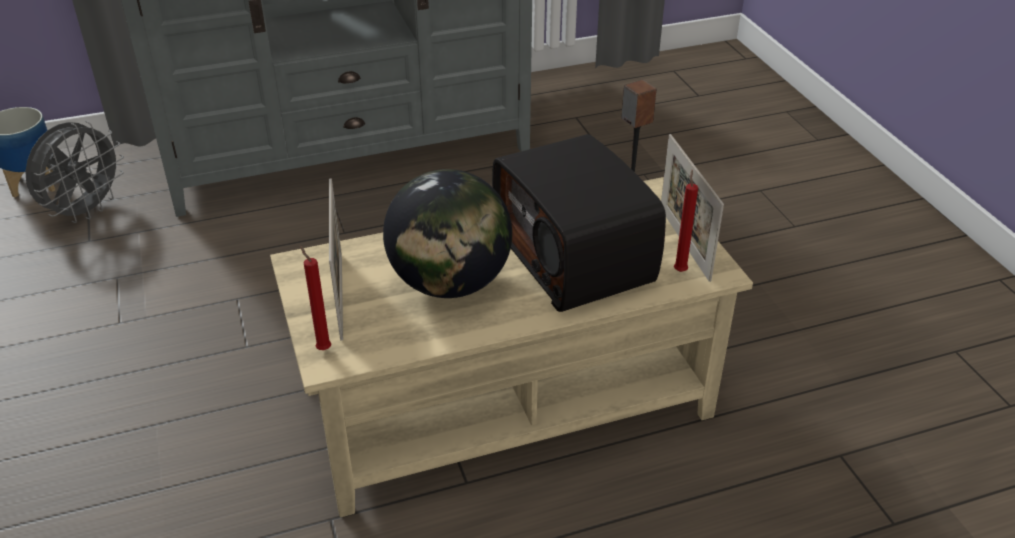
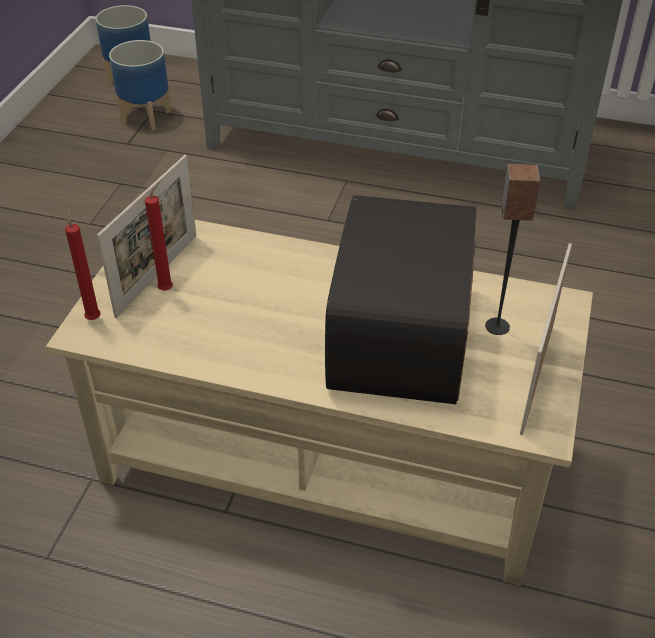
camera: 35 degrees right, 5 degrees up
(86, 211) = (146, 116): grey fan -> planter
(450, 283) = (259, 308): globe -> none
(680, 270) = (501, 405): red candle -> red candle (168, 289)

